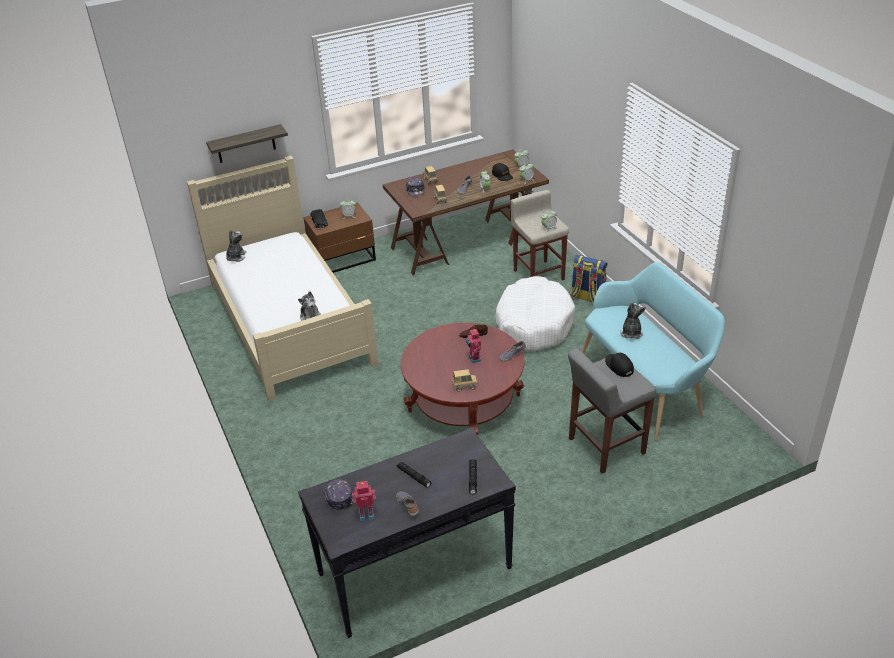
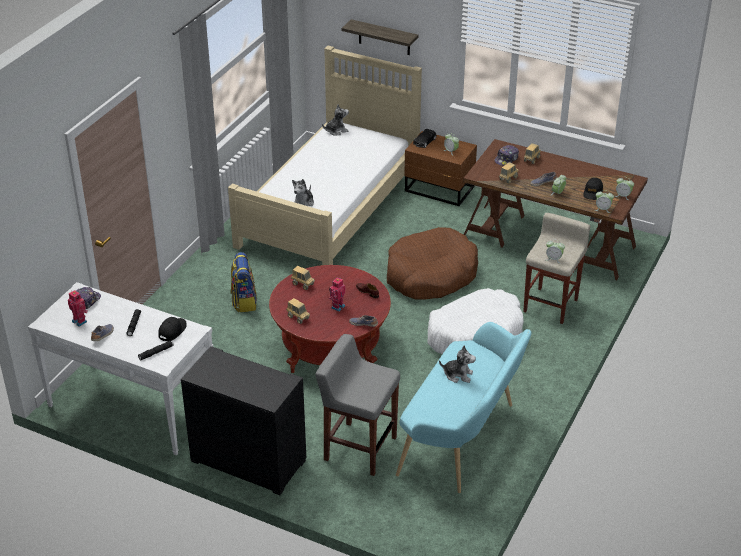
camera: 50 degrees right, 0 degrees up
(414, 571) = (131, 407): black console table -> white console table
(423, 364) = (303, 284): none -> toy truck
(439, 312) = (430, 275): none -> brown dog bed
(561, 522) = (247, 461): none -> black dresser
(587, 297) = (552, 349): backpack -> backpack (244, 301)
(619, 367) = (380, 379): black cap -> black cap (172, 331)
(631, 333) = (458, 375): plush toy -> plush toy turned 45 degrees clockwise

